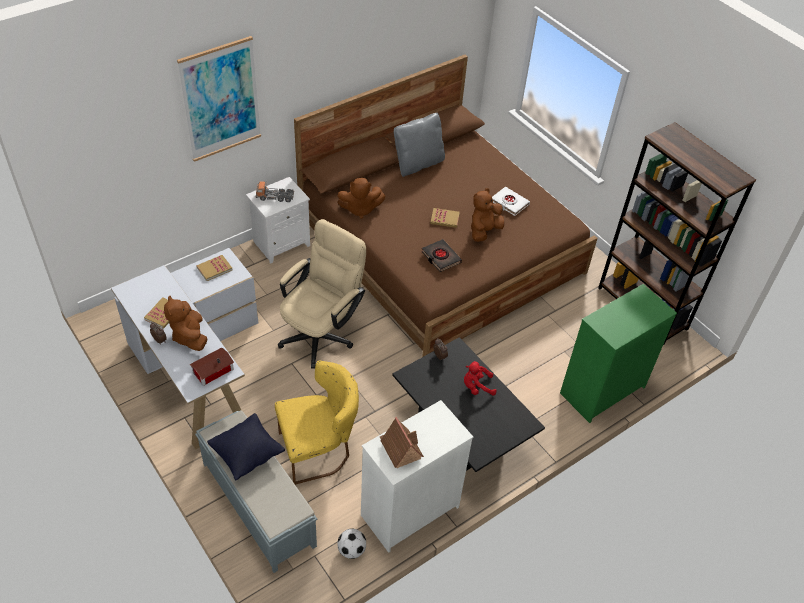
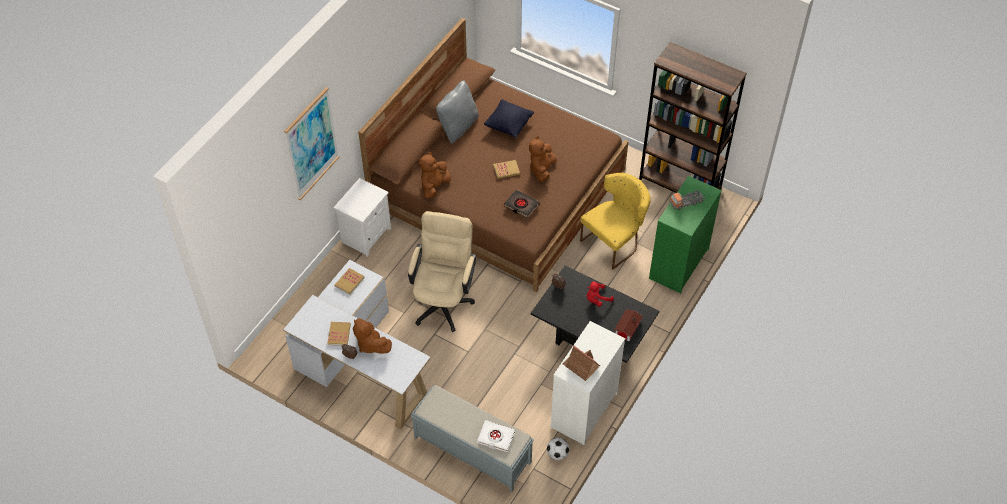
camera: 20 degrees left, 5 degrees up
(211, 370) = (404, 363): toy house -> toy house (626, 328)
(247, 454) = (459, 415): black pillow -> black pillow (508, 125)
(275, 197) = (359, 201): toy truck -> toy truck (686, 202)
(319, 450) = (494, 392): yellow chair -> yellow chair (614, 242)
(360, 209) = (434, 186): brown plush toy -> brown plush toy turned 150 degrees clockwise
(509, 203) = (549, 137): white book -> white book (496, 437)

